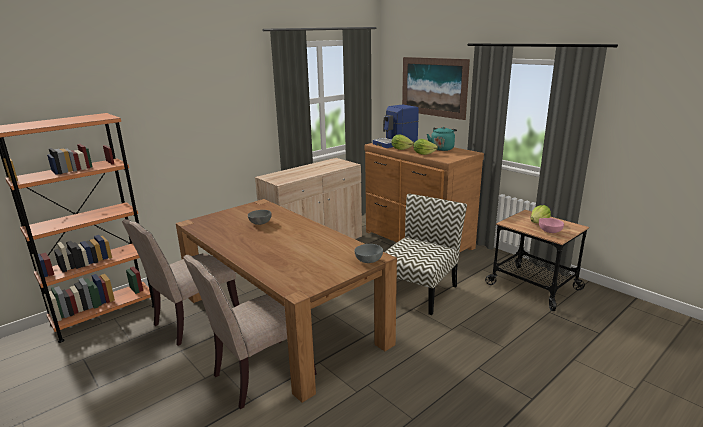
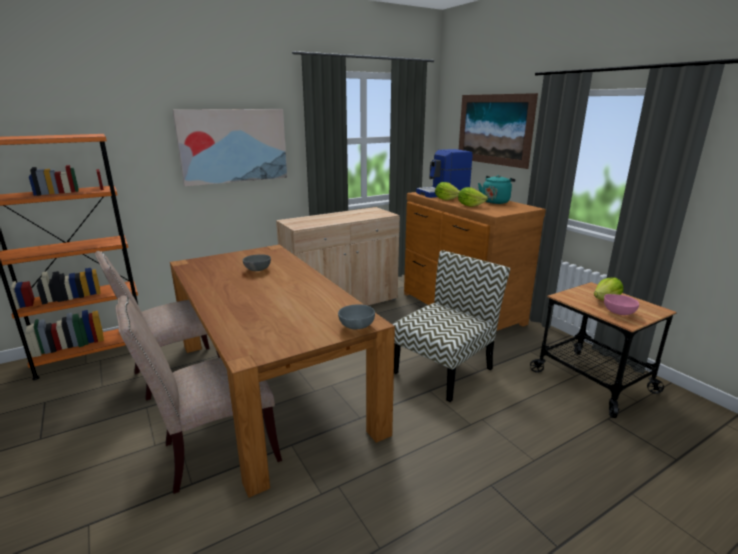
camera: 10 degrees right, 0 degrees up
(214, 114) = (233, 146): none -> picture

